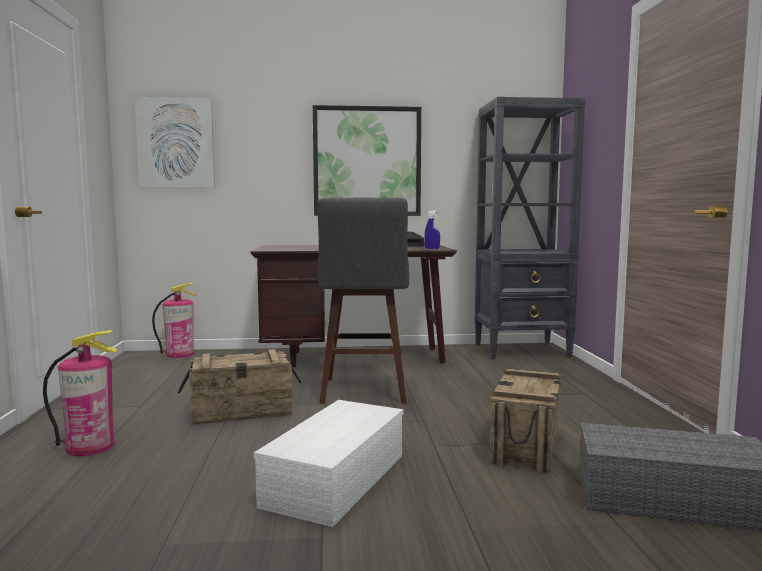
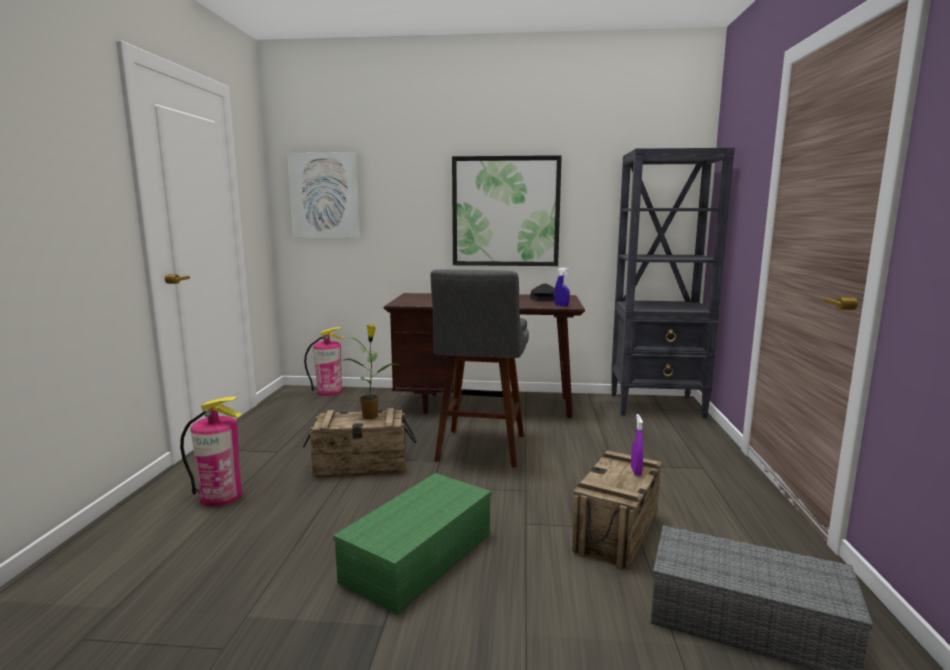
camera: 10 degrees right, 5 degrees up
(252, 357) = (371, 416): none -> potted plant
(335, 478) = (419, 555): white storage box -> green storage box
(541, 382) = (636, 471): none -> purple spray bottle

